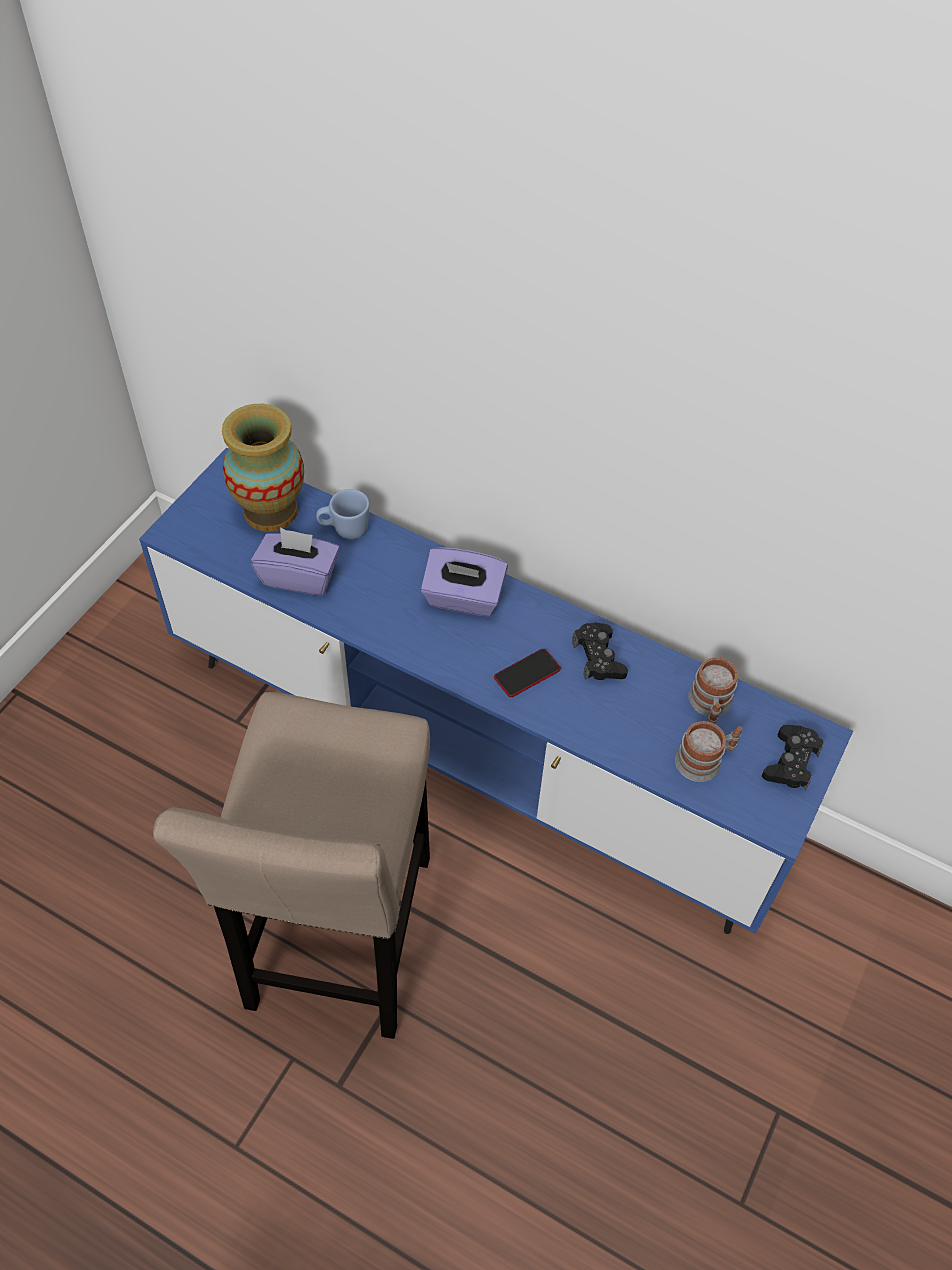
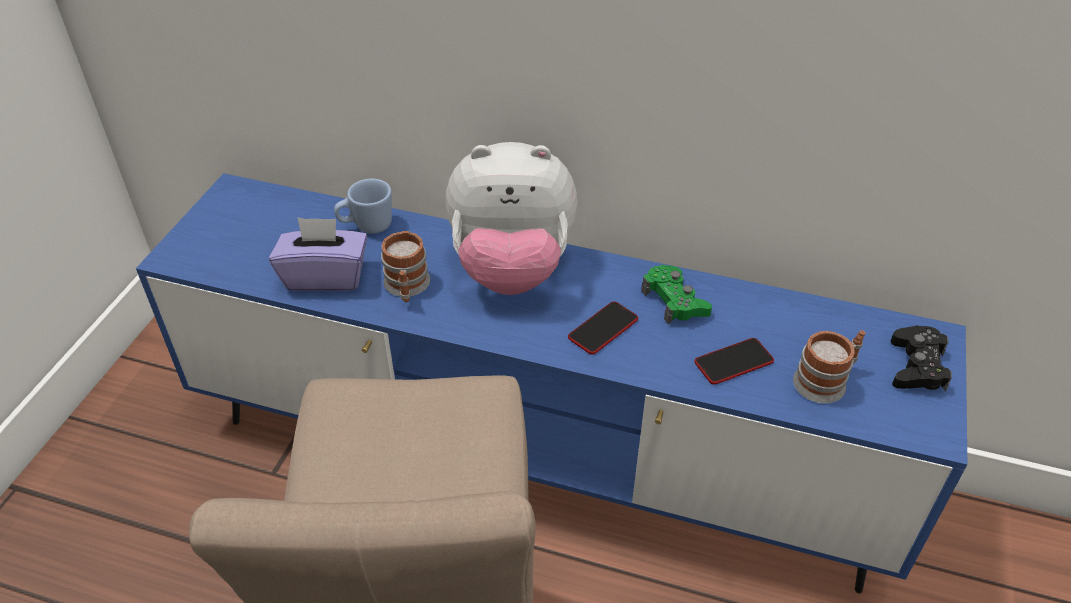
camera: 10 degrees left, 10 degrees down
(271, 511) = (282, 221): vase -> none
(463, 598) = (512, 269): purple tissue box -> plush toy
(598, 658) = (674, 301): black game controller -> green game controller
(630, 727) = (733, 362): none -> phone
(710, 705) = (809, 327): mug -> mug (407, 287)

